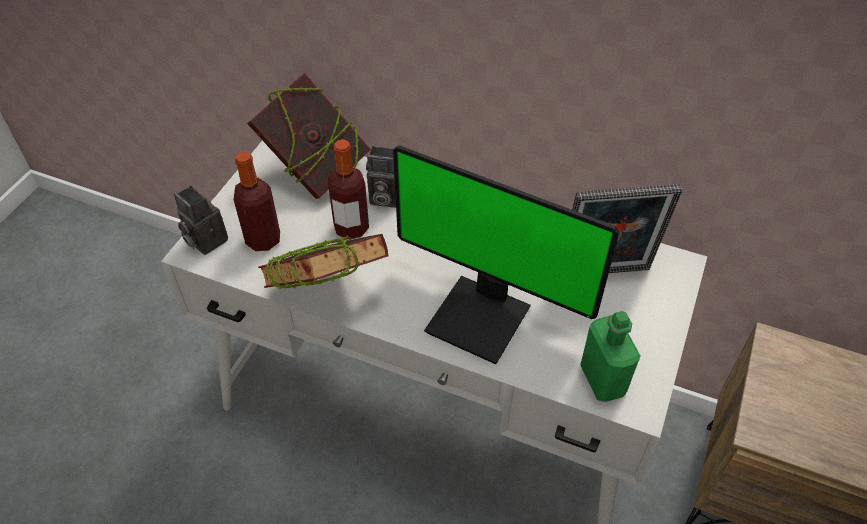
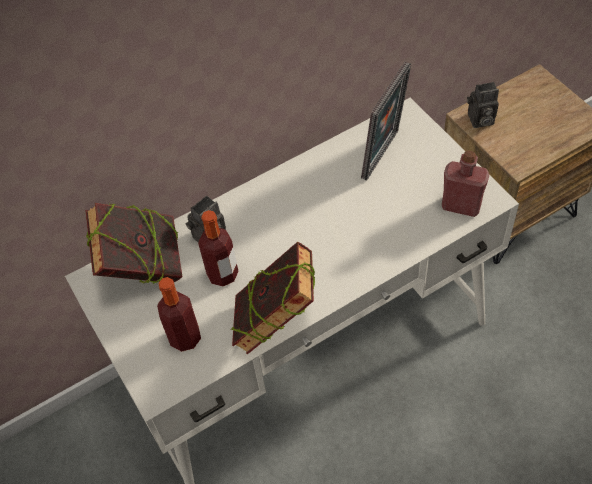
camera: 50 degrees left, 5 degrees up
(204, 240) = (150, 379): camera -> camera (479, 120)
(481, 317) = (366, 240): monitor -> none
(602, 380) = (461, 206): green bottle -> red bottle

